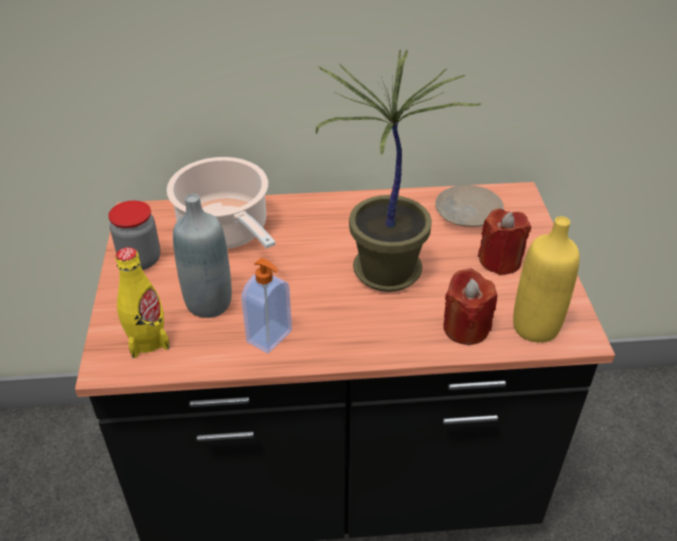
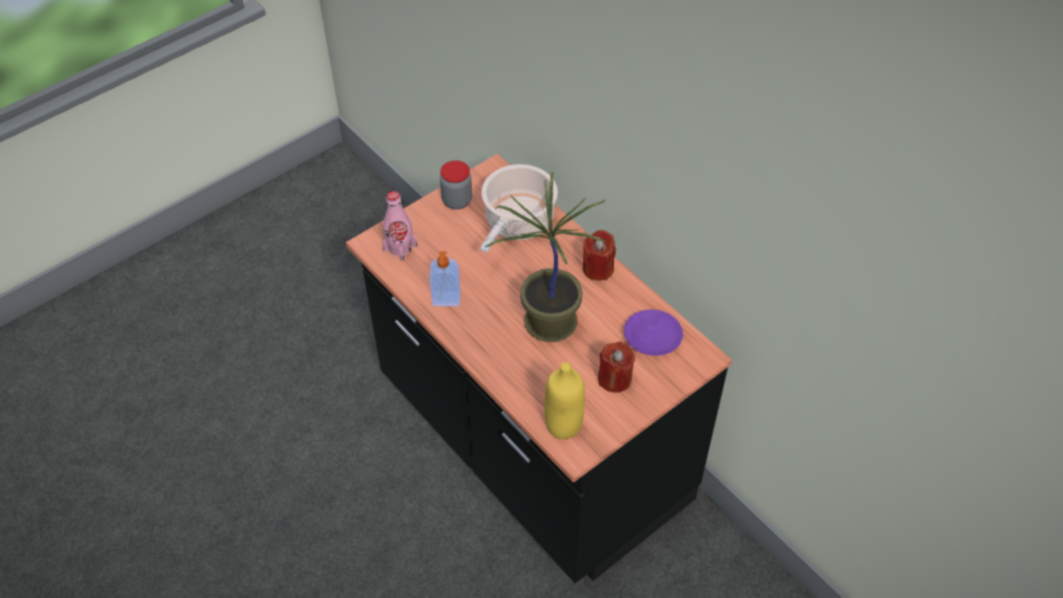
camera: 55 degrees right, 10 degrees up
(148, 340) = (400, 247): yellow bottle -> pink bottle
(209, 303) = (449, 255): grey bottle -> none
(465, 328) = (532, 389): red candle -> red candle (598, 268)
(467, 213) = (652, 337): beige plate -> purple plate

